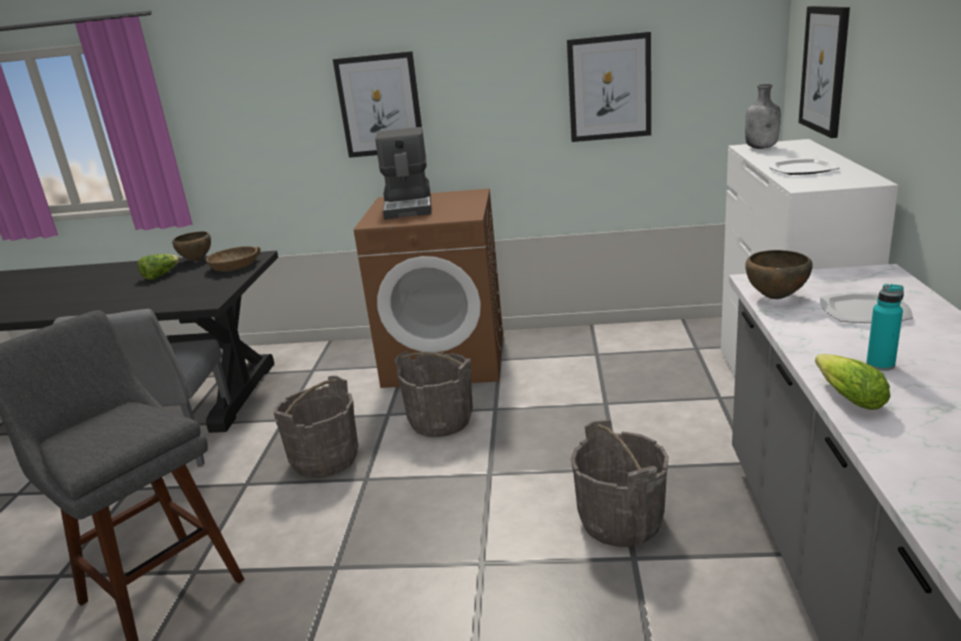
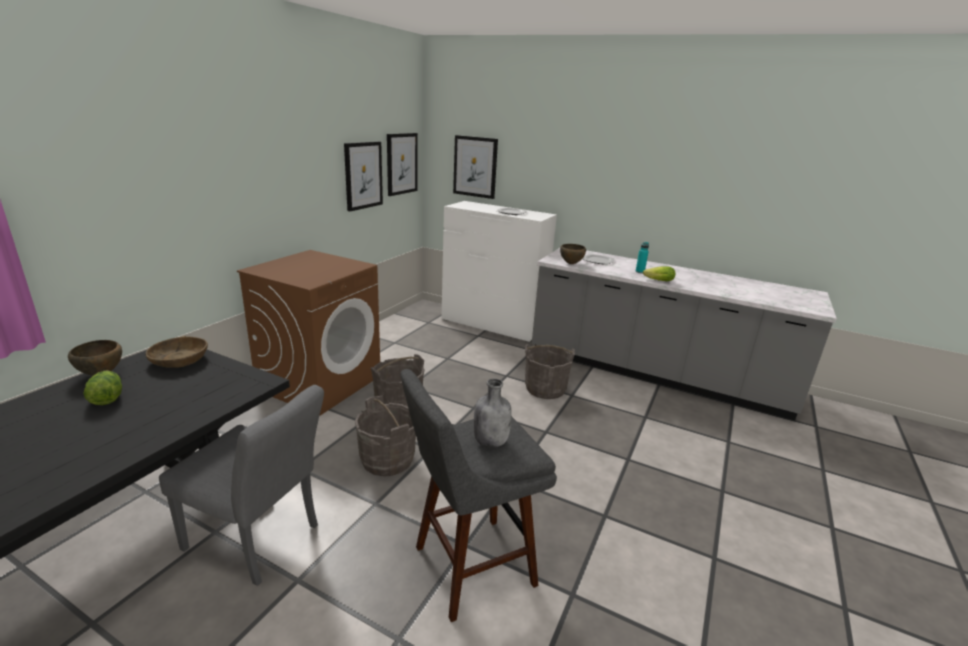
camera: 70 degrees left, 0 degrees up
(380, 105) = (233, 190): picture -> picture (401, 163)
(409, 206) = (294, 269): coffee machine -> none
(762, 148) = (463, 206): grey bottle -> grey bottle (491, 441)

